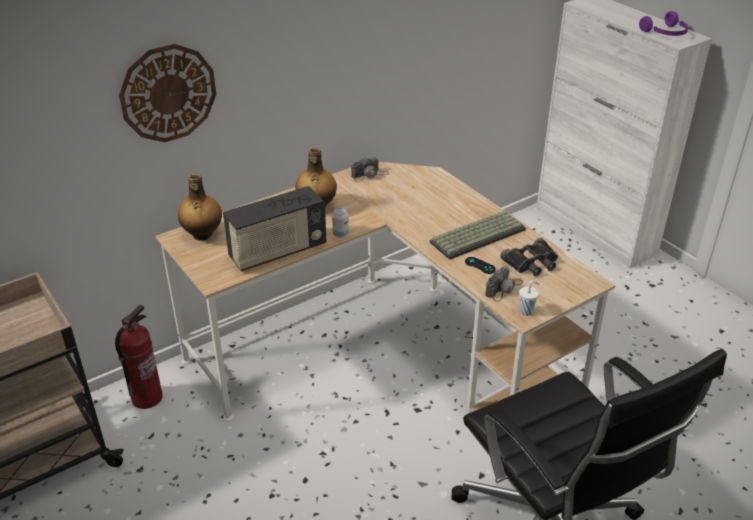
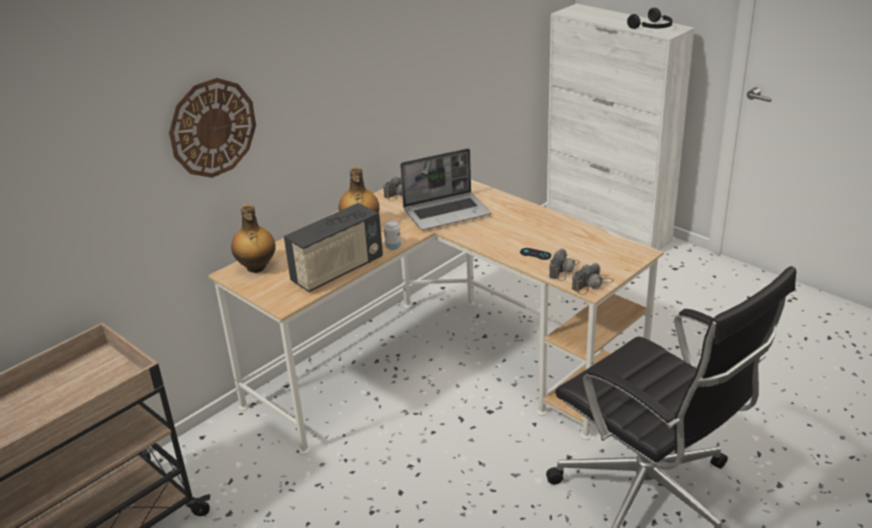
camera: 10 degrees left, 5 degrees down
(147, 398) = (213, 447): fire extinguisher -> none
(407, 203) = (447, 212): none -> laptop
(477, 235) = (523, 229): keyboard -> none
(527, 311) = (592, 284): white cup -> camera
(532, 262) = (582, 244): black binoculars -> none
(666, 33) = (652, 27): purple headphones -> black headphones

